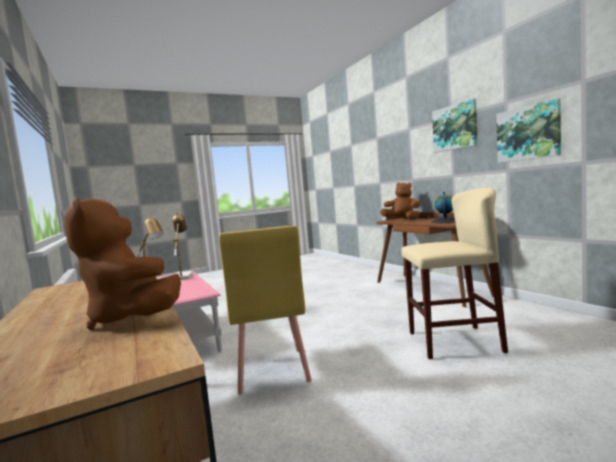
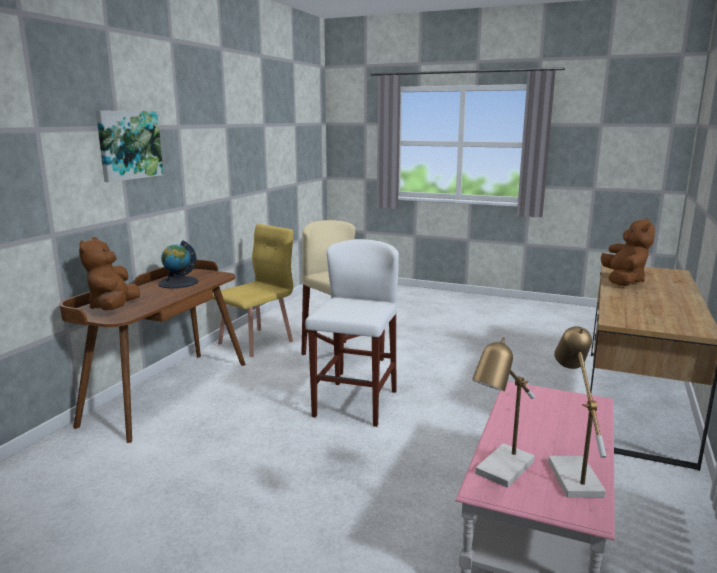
camera: 130 degrees left, 10 degrees up
(271, 370) = (485, 410): yellow chair -> yellow chair (256, 342)
(352, 328) = (355, 403): none -> white stool
(528, 133) = (200, 166): picture -> none

